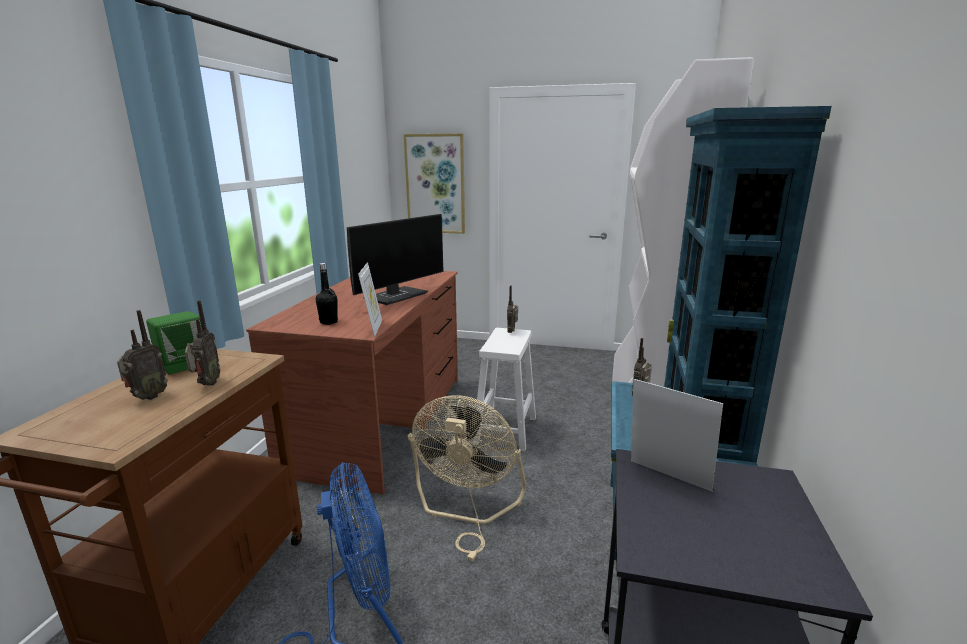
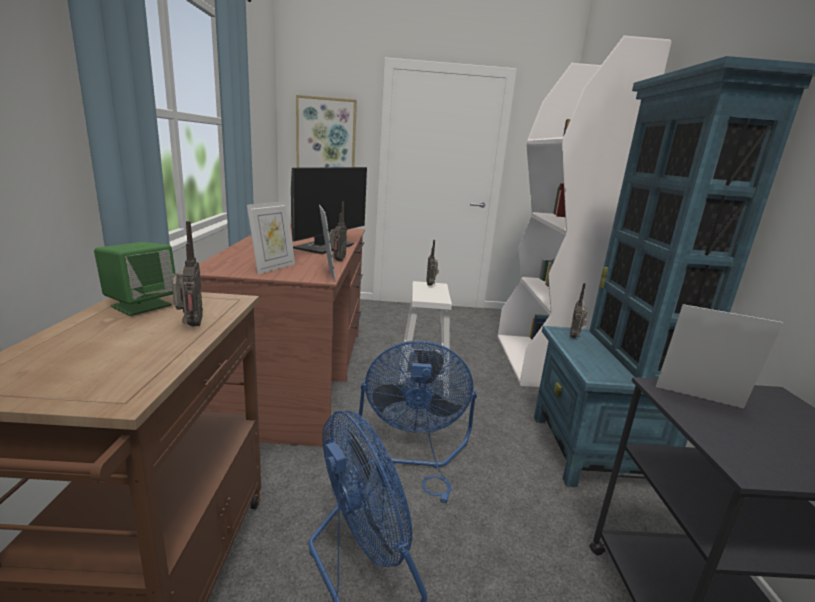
camera: 15 degrees left, 0 degrees up
(147, 397) = (120, 341): radio -> radio (336, 260)
(328, 322) = (273, 268): black bottle -> picture frame
(464, 510) = (417, 454): beige fan -> blue fan

